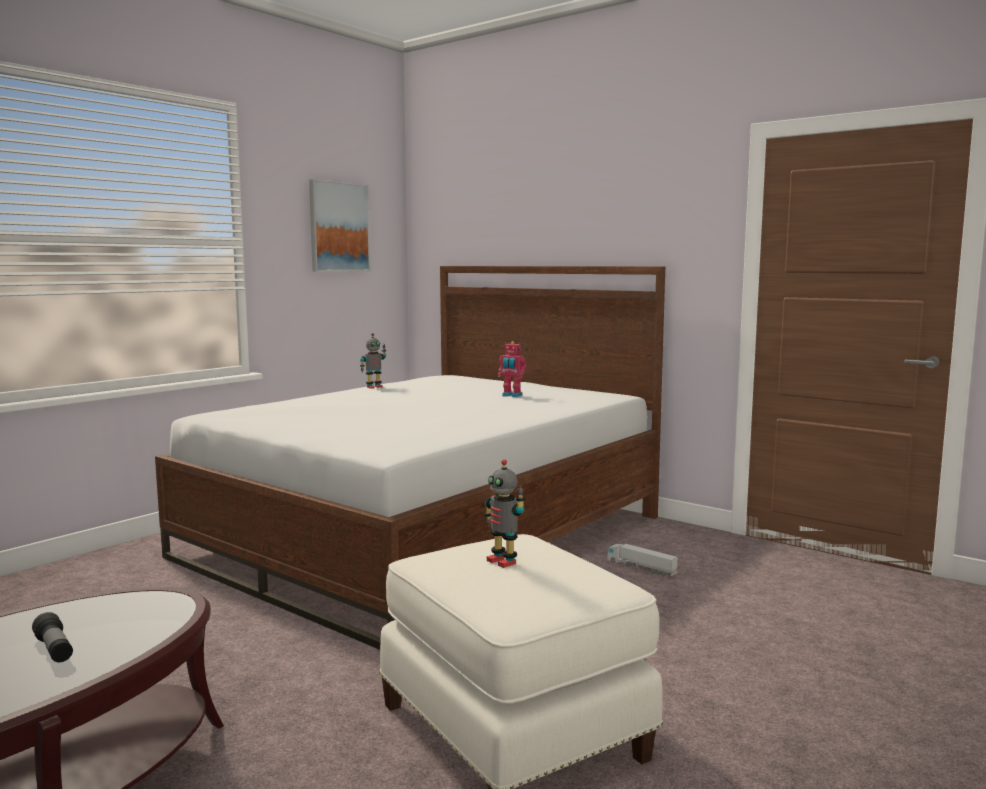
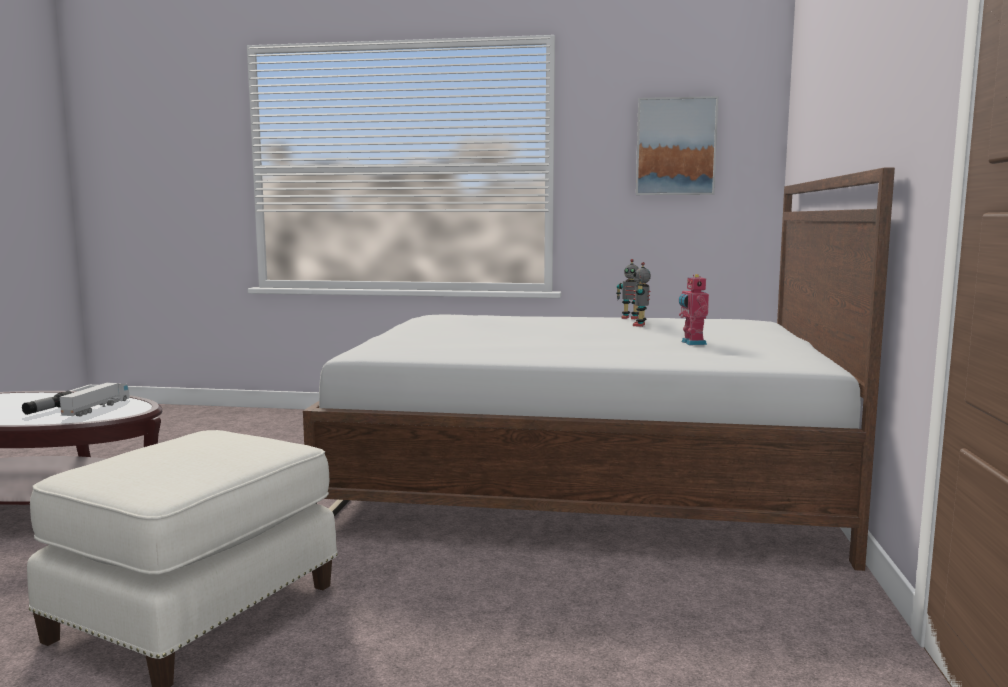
camera: 60 degrees right, 0 degrees up
(503, 561) = (196, 447): toy robot -> toy robot (640, 325)
(641, 567) = (657, 595): toy truck -> toy truck (97, 408)

